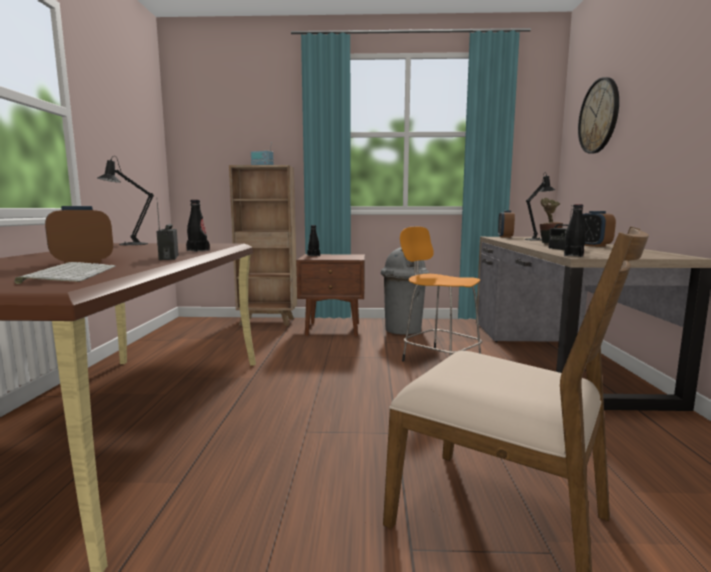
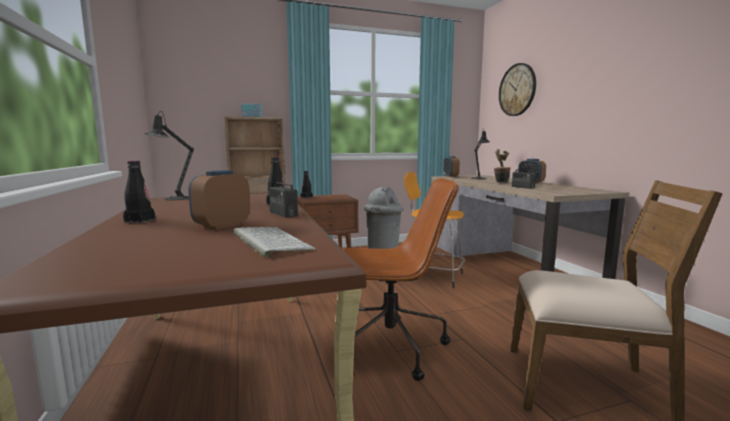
camera: 20 degrees left, 0 degrees up
(300, 426) = (388, 348): none -> brown office chair
(573, 255) = (547, 193): black bottle -> black bottle (140, 221)

